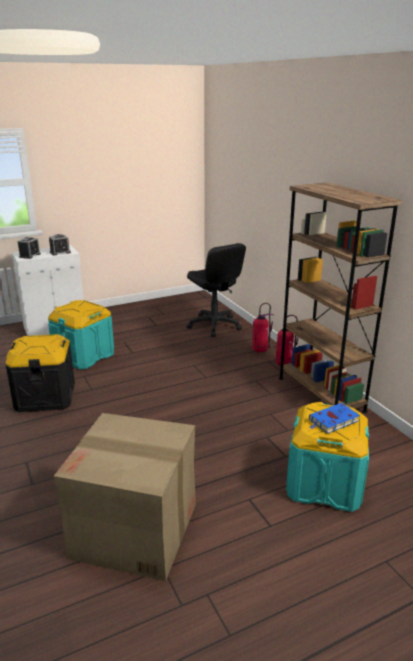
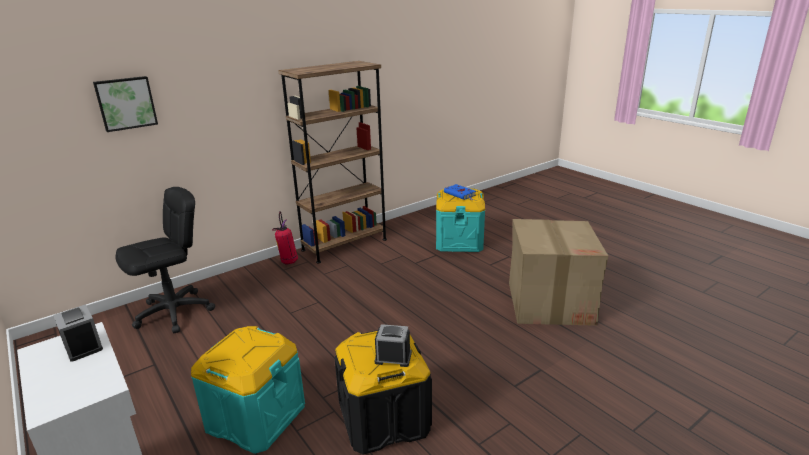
camera: 100 degrees left, 0 degrees up
(30, 255) = (85, 383): alarm clock -> alarm clock (393, 357)
(253, 175) = (126, 103): none -> picture
(260, 350) = (256, 276): fire extinguisher -> none

